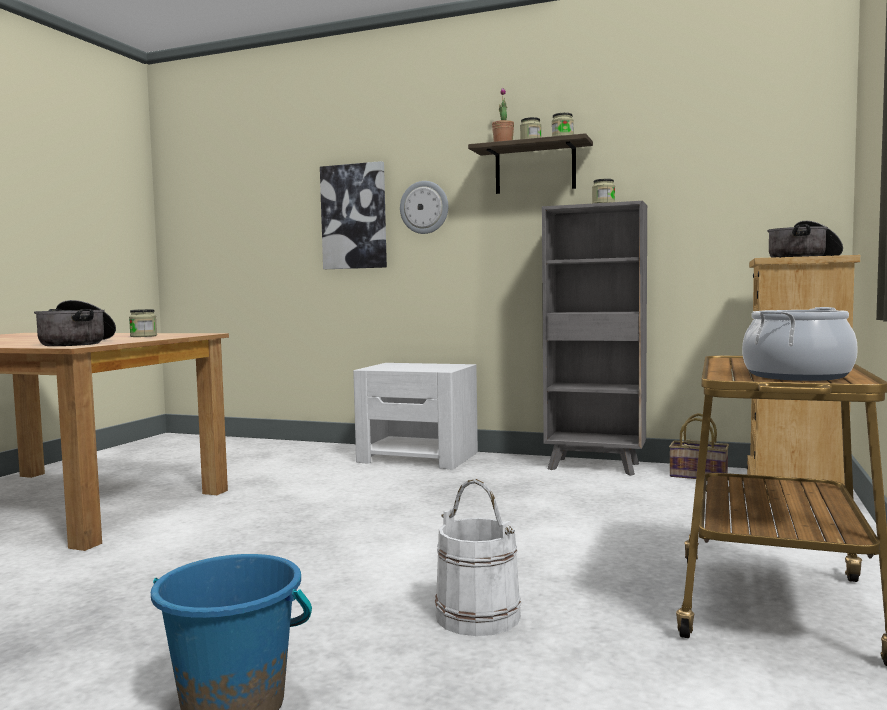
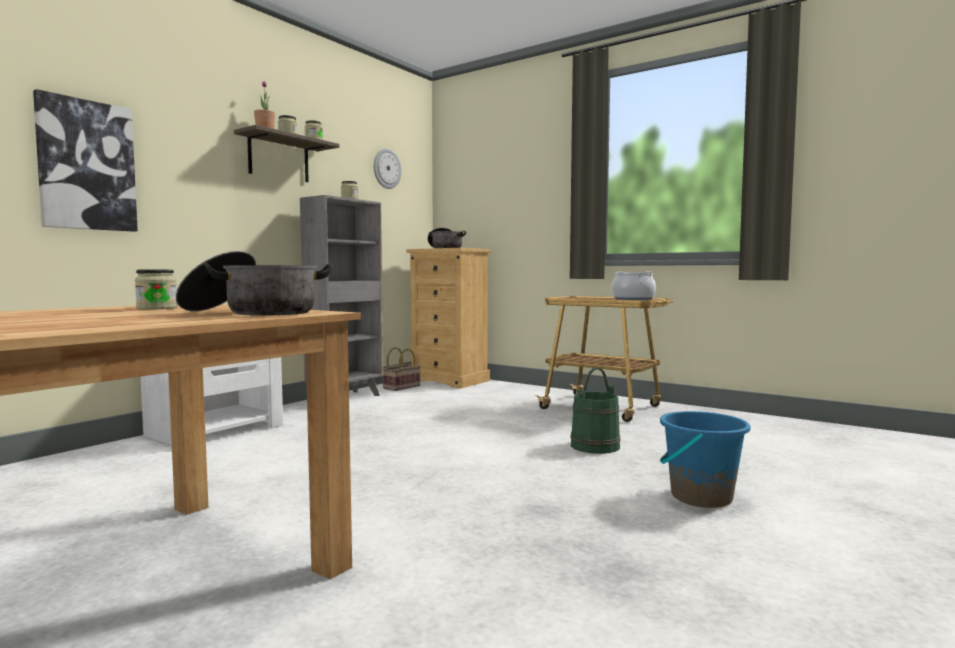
camera: 75 degrees left, 0 degrees up
(424, 207) = (178, 172): wall clock -> wall clock (386, 169)
(477, 616) = (595, 446): white bucket -> green bucket

